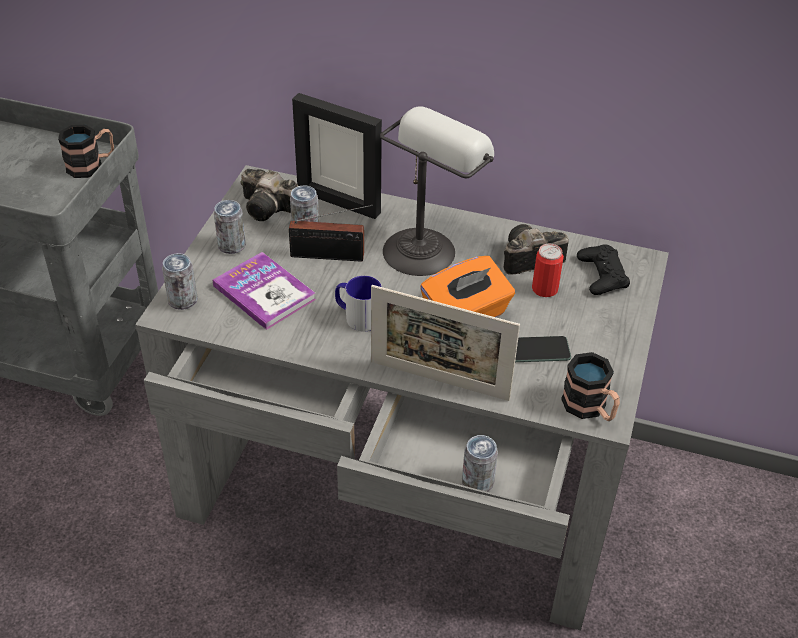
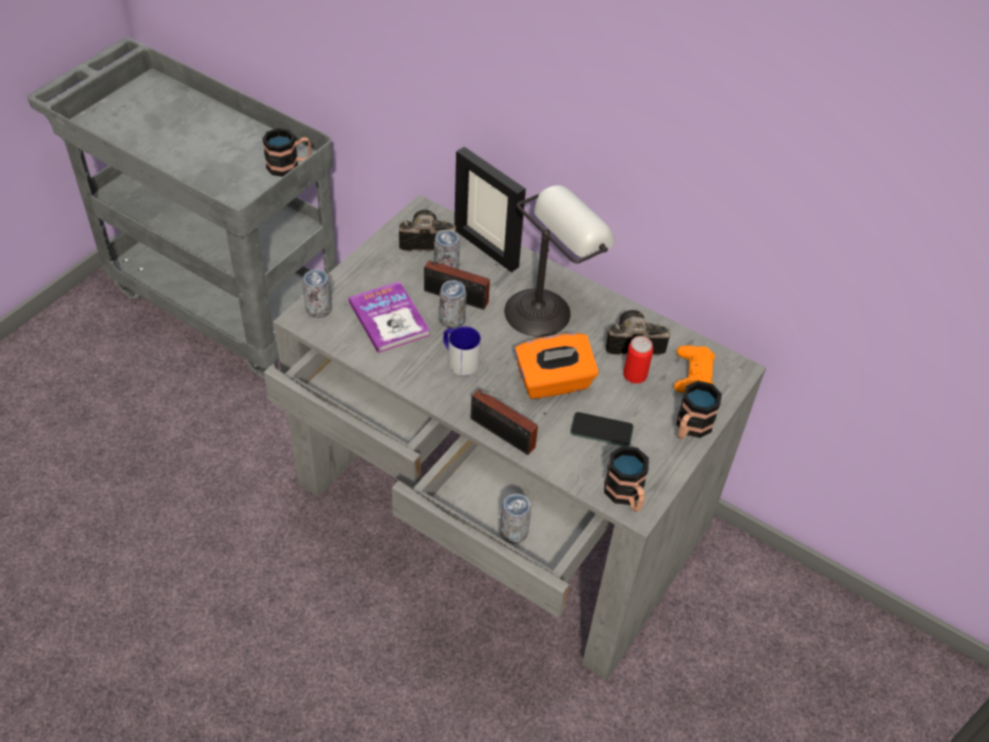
camera: 15 degrees right, 5 degrees up
(231, 246) = (378, 269): can -> can (452, 320)
(270, 208) = (424, 241): camera -> camera turned 135 degrees clockwise
(439, 380) = (505, 436): picture frame -> radio
(602, 275) = (693, 374): black game controller -> orange game controller
(623, 326) = (690, 428): none -> mug

